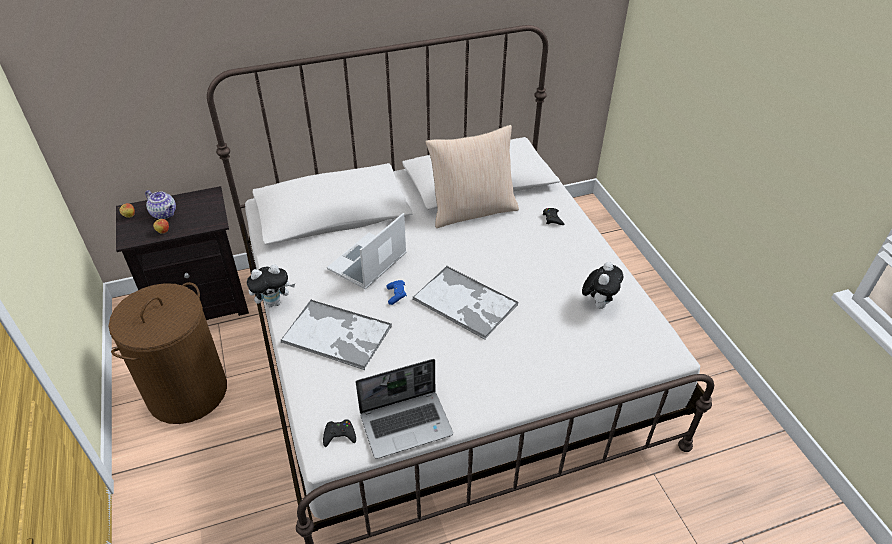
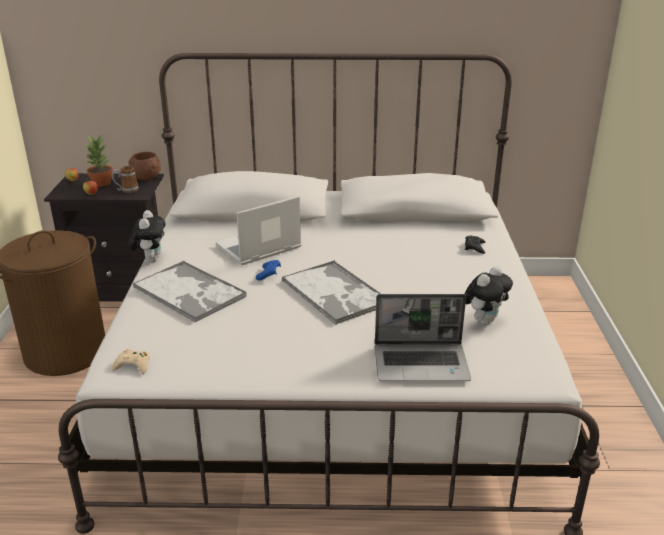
camera: 20 degrees right, 15 degrees down
(164, 214) = (102, 183): teapot -> potted plant
(197, 219) = (126, 190): none -> mug
(208, 197) = (147, 179): none -> brown bowl
(274, 302) = (150, 259): plush toy -> plush toy turned 90 degrees counterclockwise
(339, 435) = (133, 365): black game controller -> beige game controller
(407, 424) = (205, 372): laptop -> laptop (422, 363)
(472, 210) = (391, 228): beige pillow -> none

